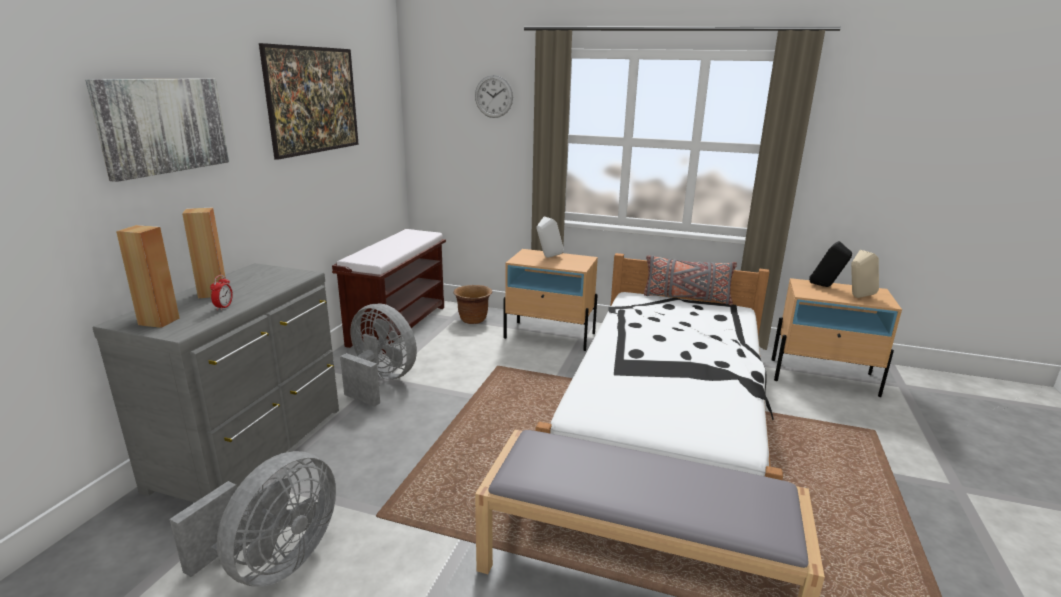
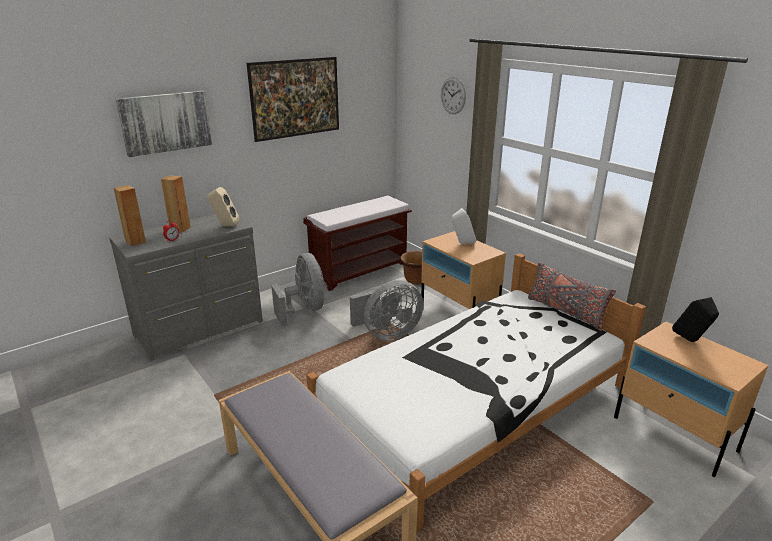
camera: 35 degrees right, 5 degrees up
(274, 564) = (147, 398): grey fan -> grey fan (387, 334)
(857, 297) = (705, 363): beige speaker -> beige speaker (225, 226)

